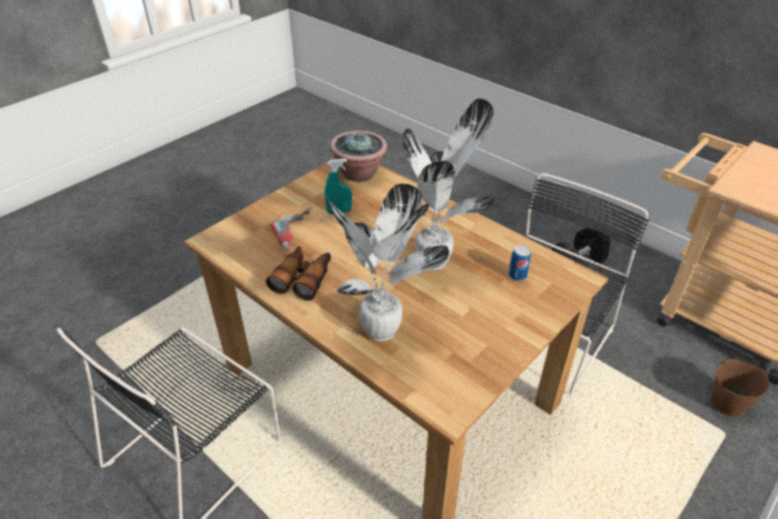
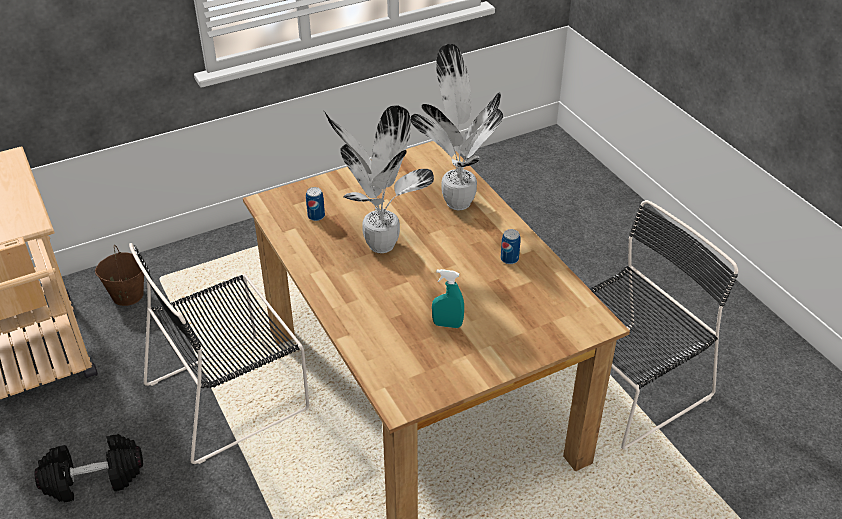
camera: 160 degrees left, 0 degrees up
(298, 232) = (501, 309): power drill -> none
(303, 278) = (509, 259): binoculars -> can
(359, 174) = (398, 376): potted plant -> none

